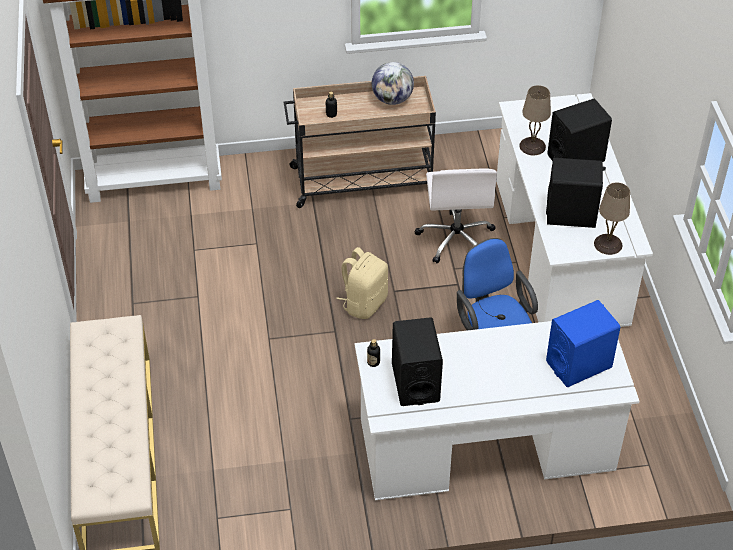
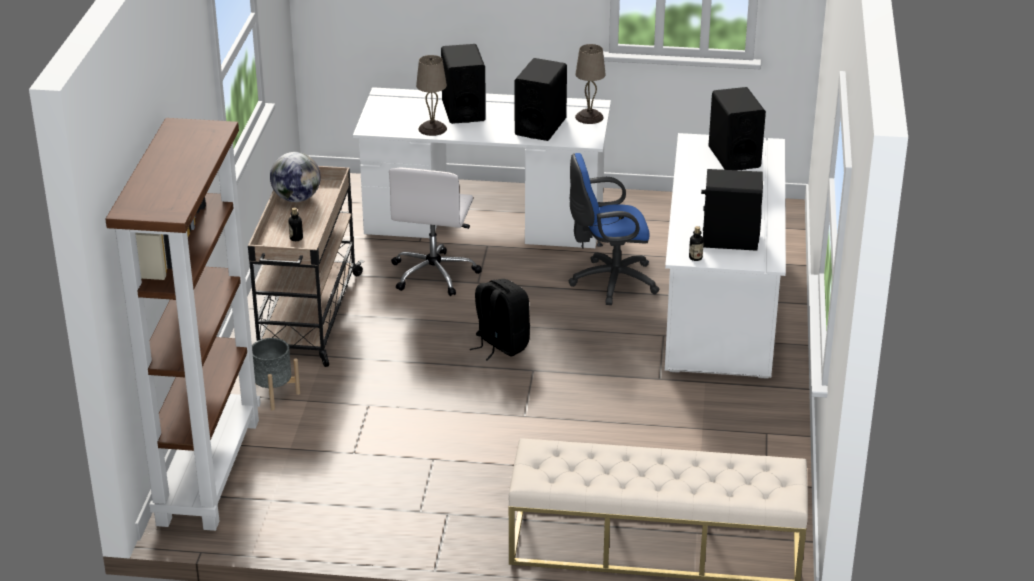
camera: 75 degrees left, 15 degrees down
(254, 188) = (273, 394): none -> grey planter
(364, 303) = (500, 345): beige backpack -> black backpack
(456, 238) = (434, 274): white office chair -> white office chair turned 90 degrees clockwise
(579, 364) = (734, 157): blue speaker -> black speaker

